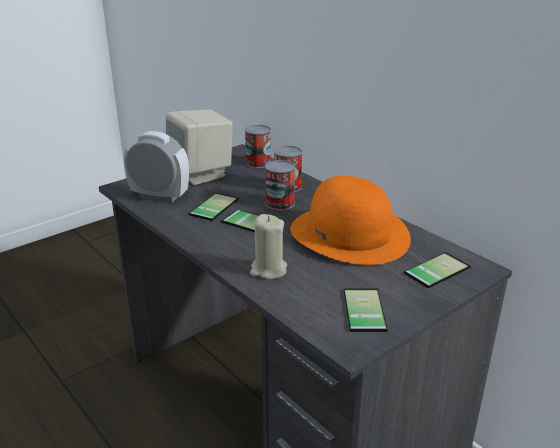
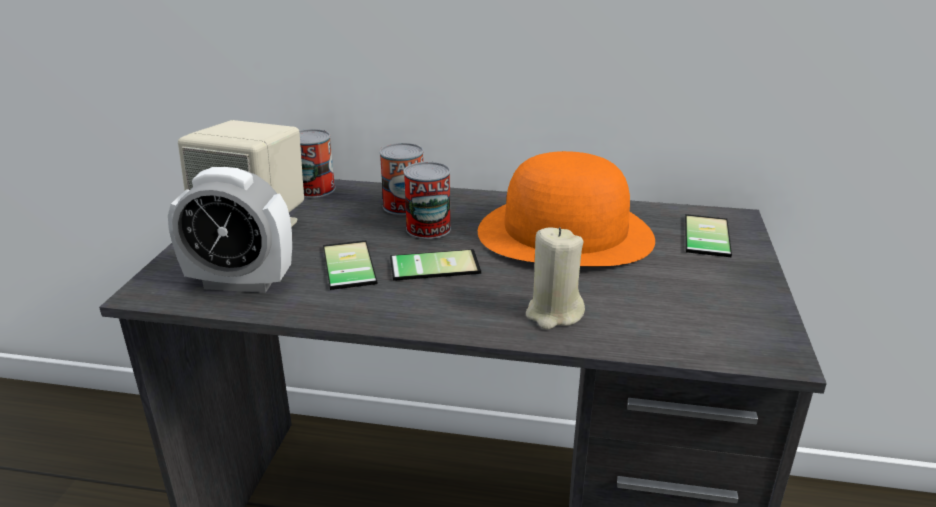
camera: 40 degrees left, 0 degrees up
(159, 196) = (240, 282): alarm clock -> alarm clock turned 150 degrees counterclockwise
(360, 310) = (717, 310): phone -> none

